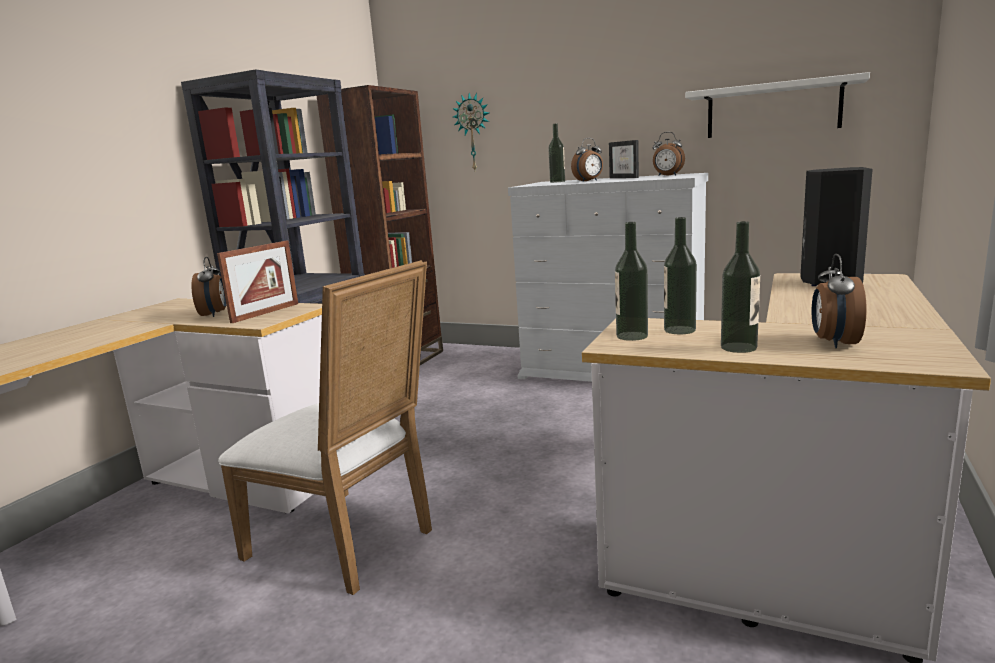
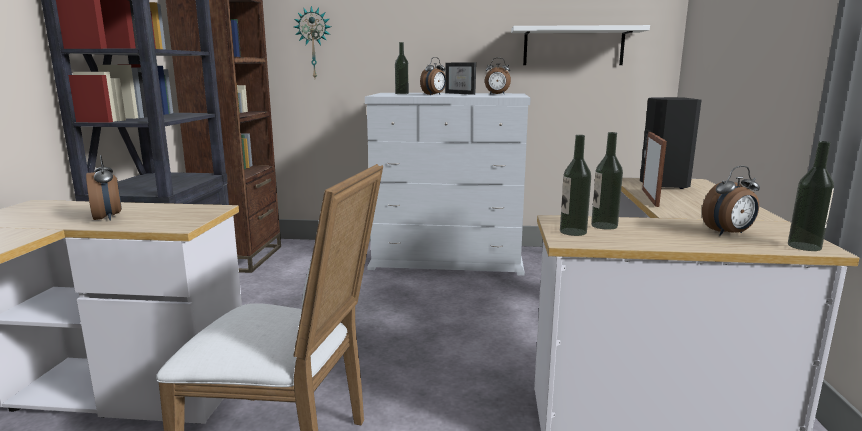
camera: 20 degrees left, 0 degrees up
(266, 313) = (172, 215): picture frame -> picture frame (650, 197)
(738, 347) = (668, 239): bottle -> bottle (804, 246)
(833, 343) = (729, 233): alarm clock -> alarm clock turned 105 degrees counterclockwise

